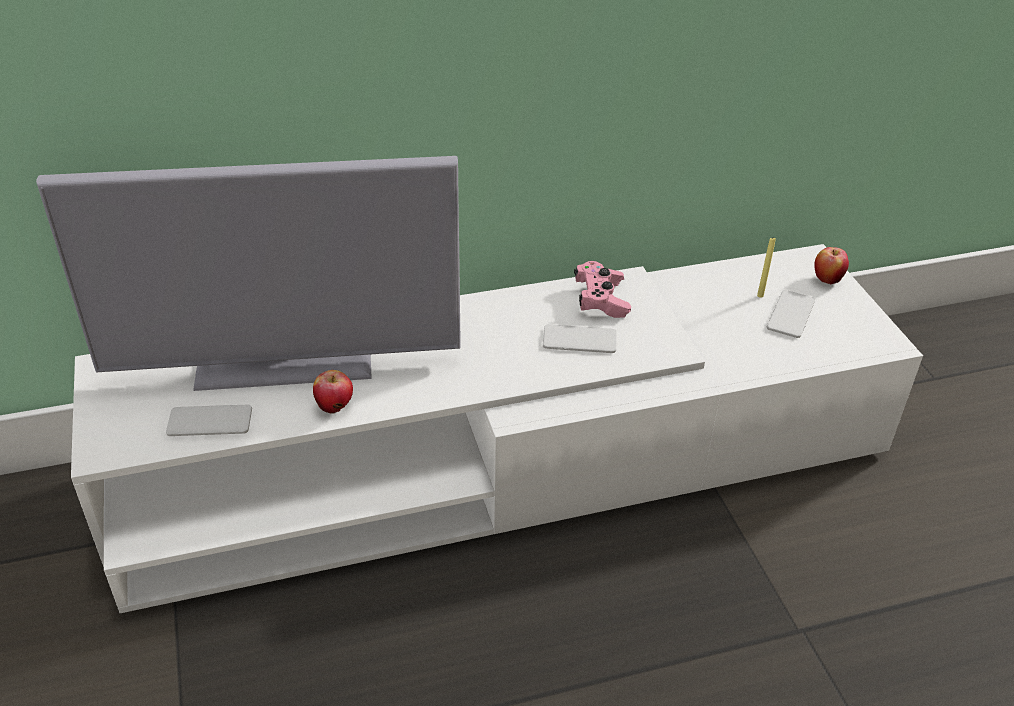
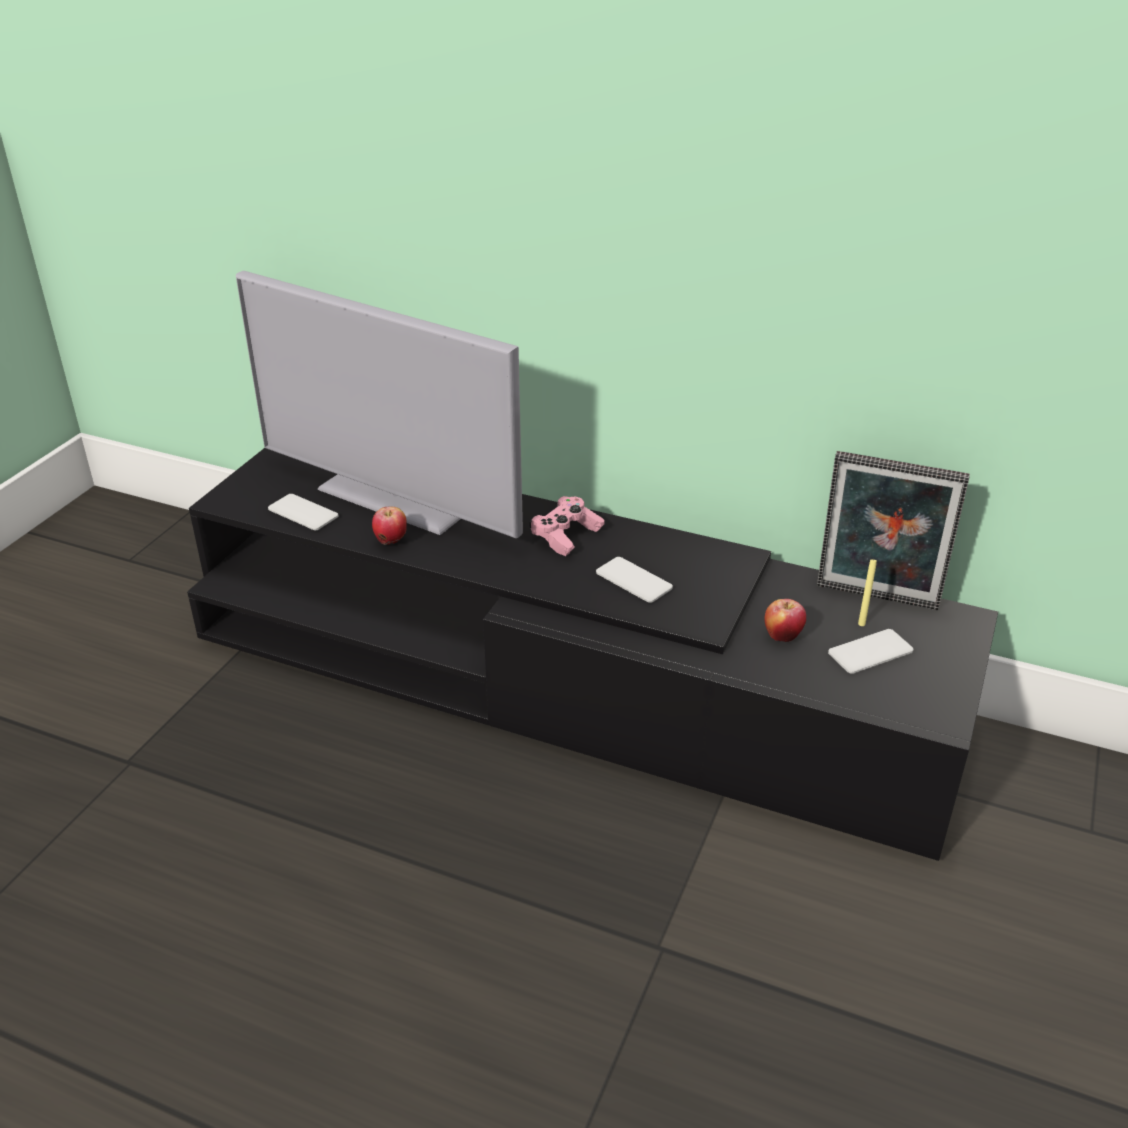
camera: 40 degrees right, 5 degrees down
(504, 461) = (564, 681): white tv stand -> black tv stand
(601, 300) = (694, 560): pink game controller -> pink game controller (566, 535)
(746, 271) = (876, 599): none -> picture frame
(827, 279) = (955, 641): apple -> apple (782, 636)

